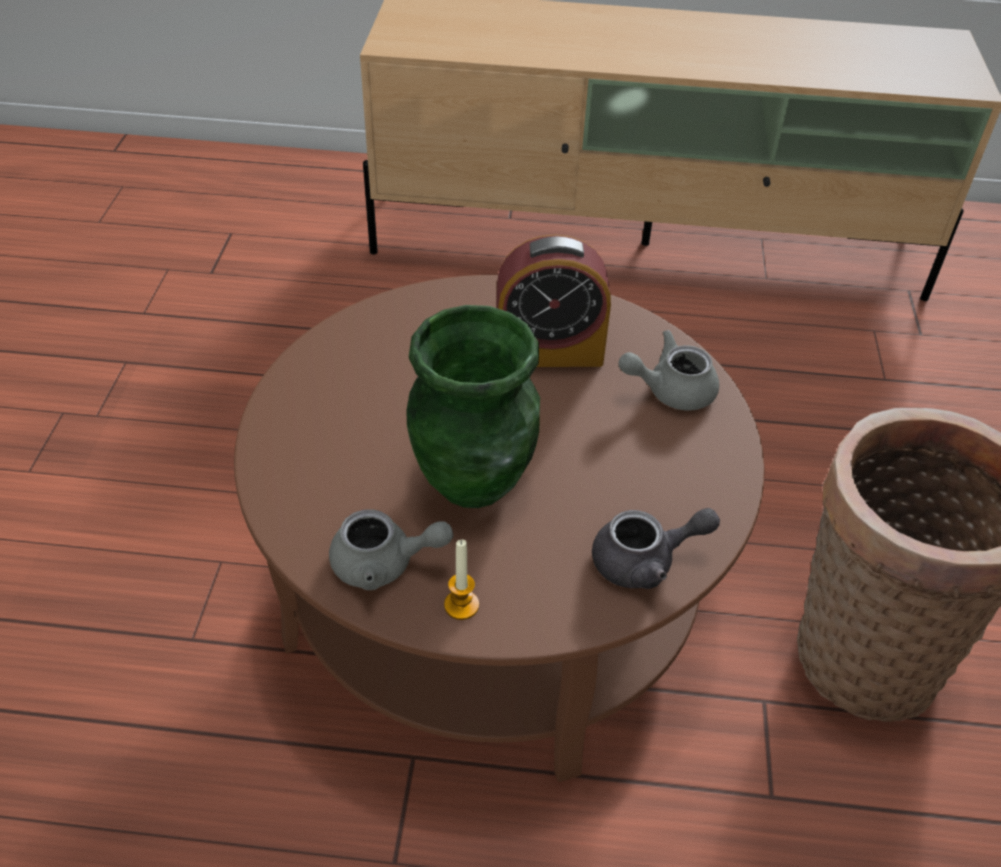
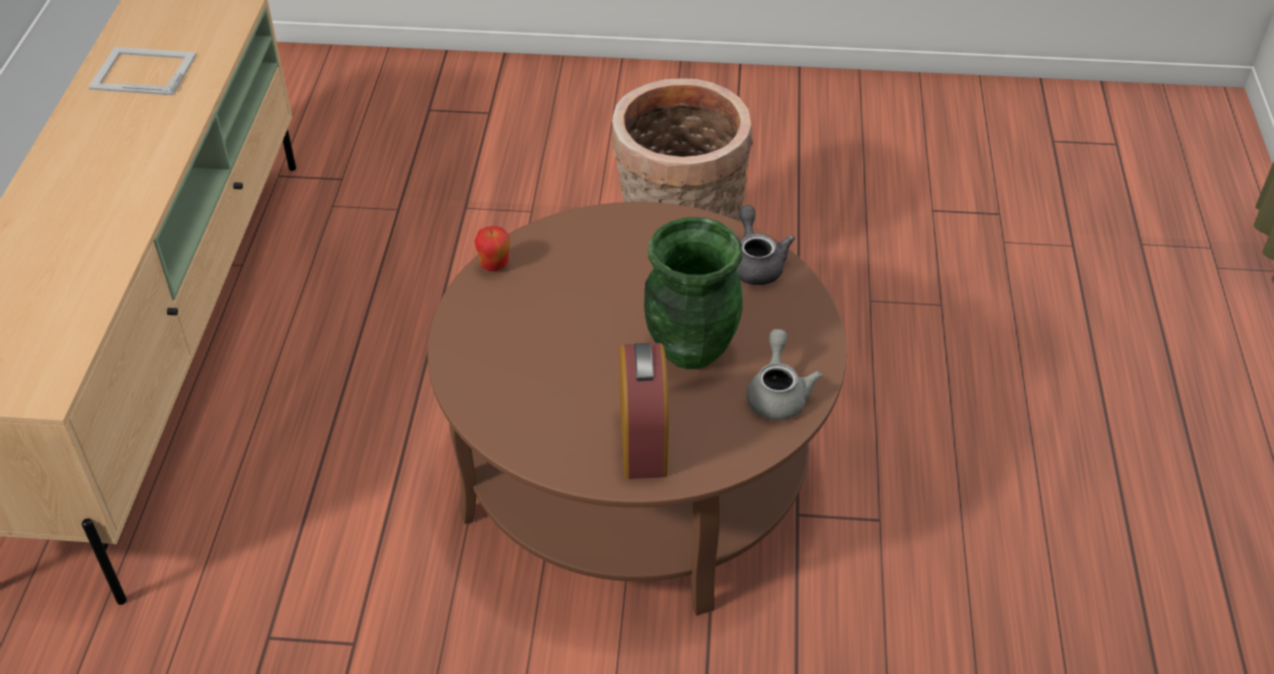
camera: 90 degrees left, 0 degrees up
(461, 605) = (806, 351): candle -> none
(548, 351) = (539, 308): alarm clock -> alarm clock (643, 439)
(619, 317) = (494, 265): none -> apple
(670, 390) = (585, 242): grey teapot -> none
(831, 47) = (142, 71): none -> picture frame

